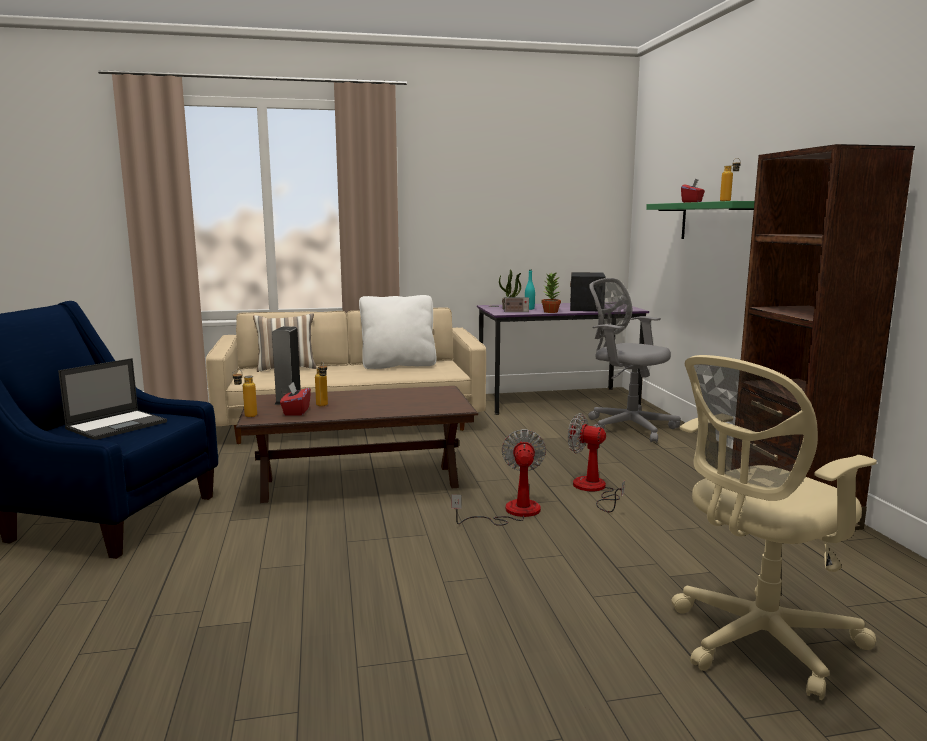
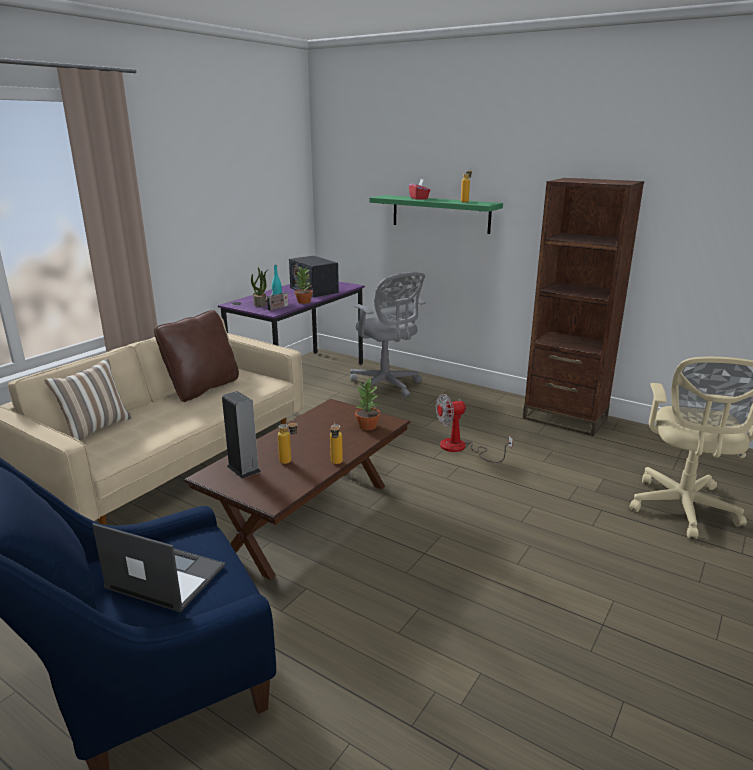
camera: 45 degrees left, 10 degrees up
(118, 425) = (164, 576): laptop -> laptop turned 60 degrees counterclockwise
(246, 416) = (256, 503): bottle -> bottle (336, 464)
(296, 411) = (283, 478): red tissue box -> none
(398, 365) = (202, 388): white pillow -> brown pillow
(431, 405) = (367, 426): none -> potted plant
(511, 512) = (453, 490): fan -> none
(627, 426) = (386, 386): grey office chair -> grey office chair turned 120 degrees counterclockwise

